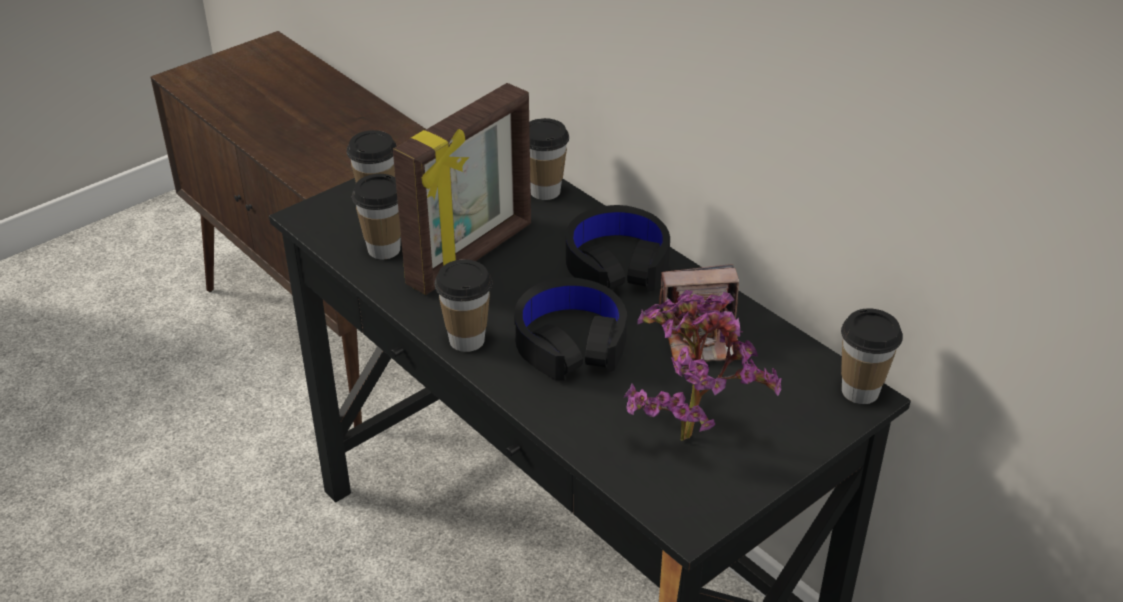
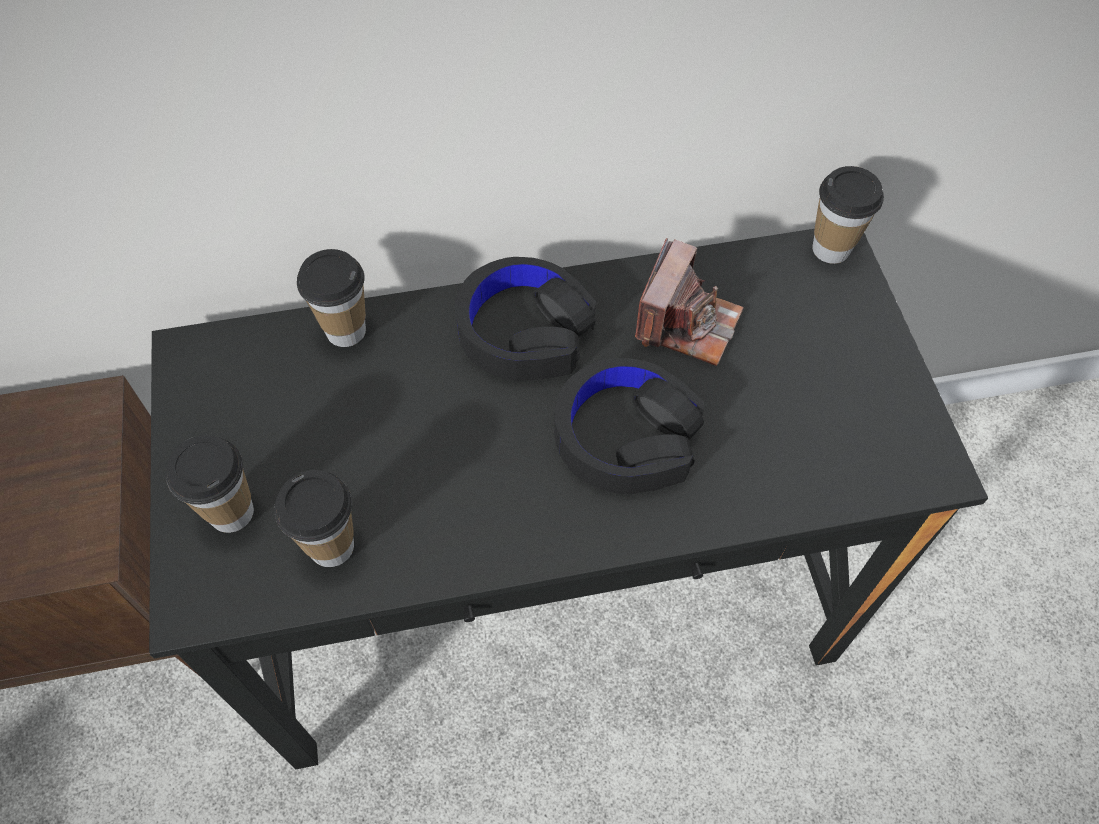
camera: 60 degrees left, 20 degrees up
(466, 340) = (561, 534): cup -> none
(472, 256) = (413, 458): picture frame -> none
(689, 430) = (815, 404): potted plant -> none

